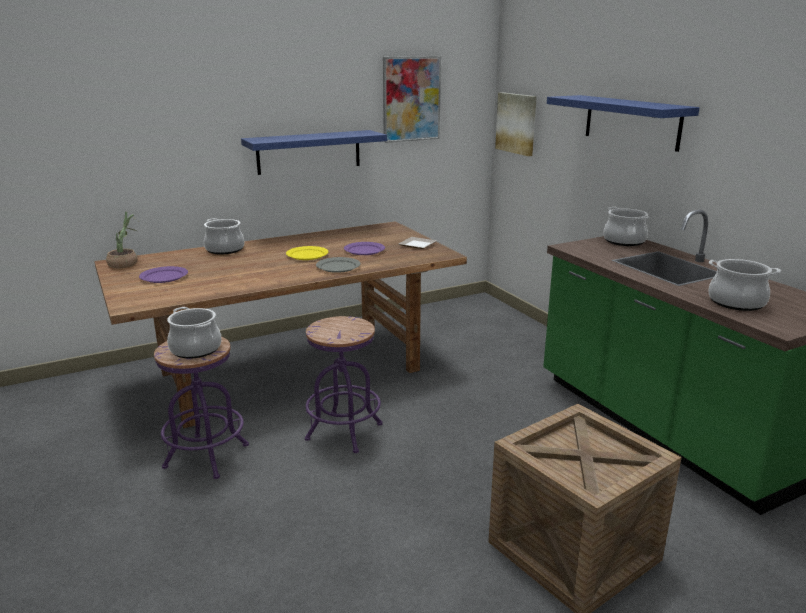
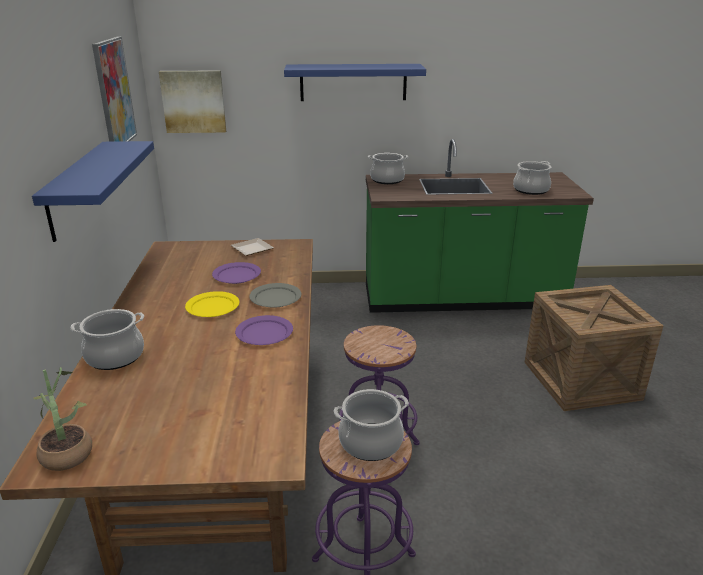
camera: 65 degrees left, 5 degrees up
(163, 277) = (179, 419): purple plate -> purple plate (264, 333)

